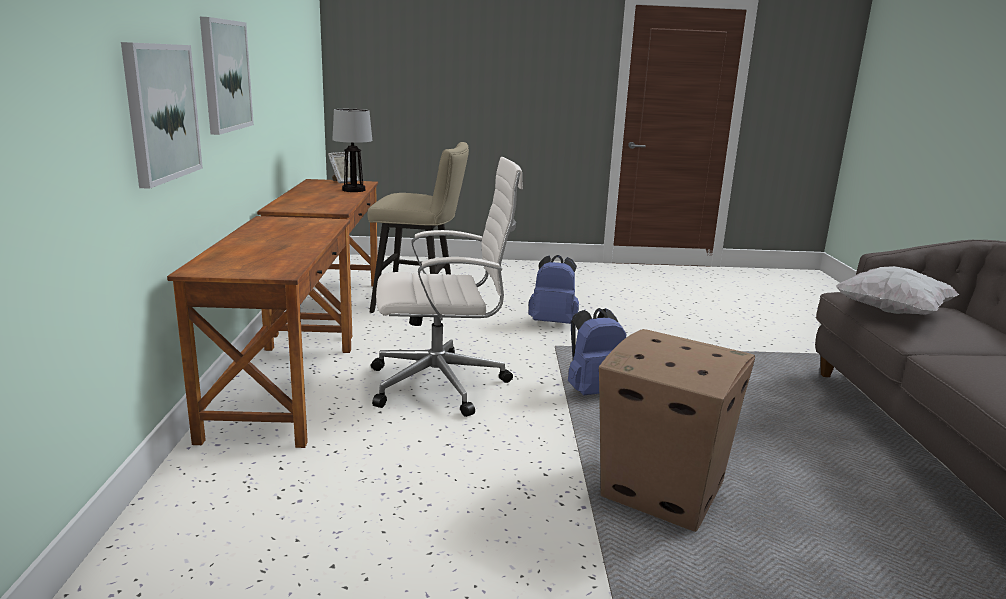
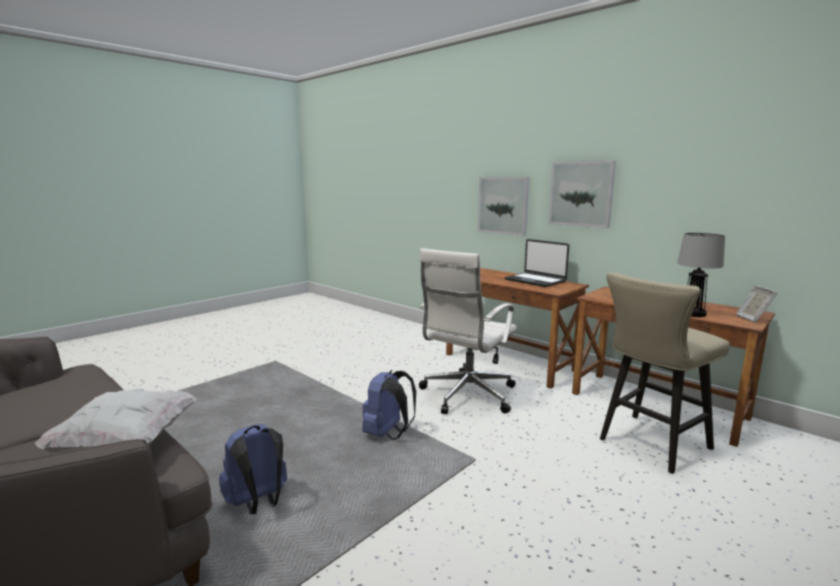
camera: 135 degrees right, 5 degrees down
(266, 233) = (535, 280): none -> laptop
(553, 322) = (537, 494): blue backpack -> blue backpack (258, 503)
(660, 489) = (293, 398): cardboard box -> none

